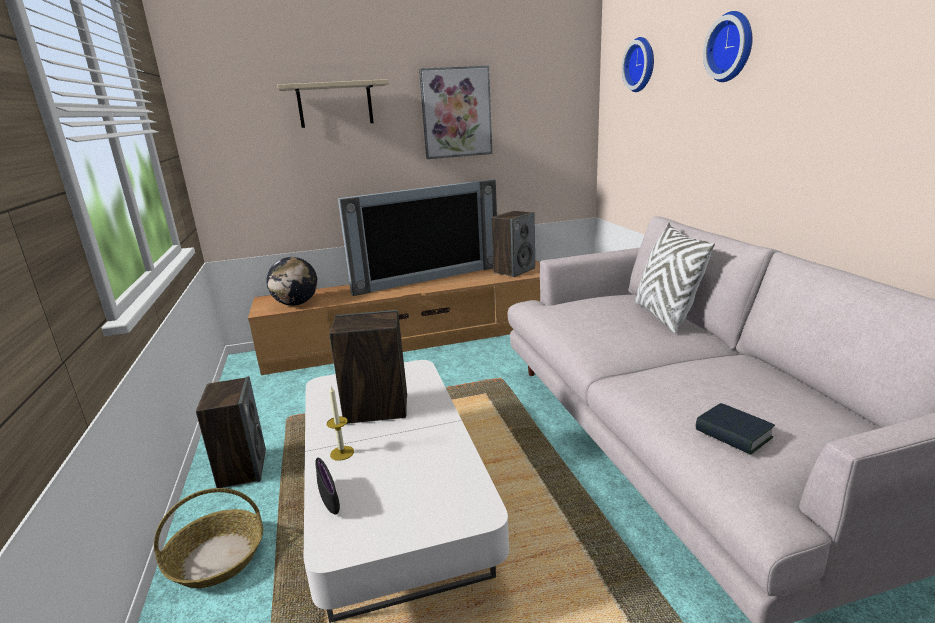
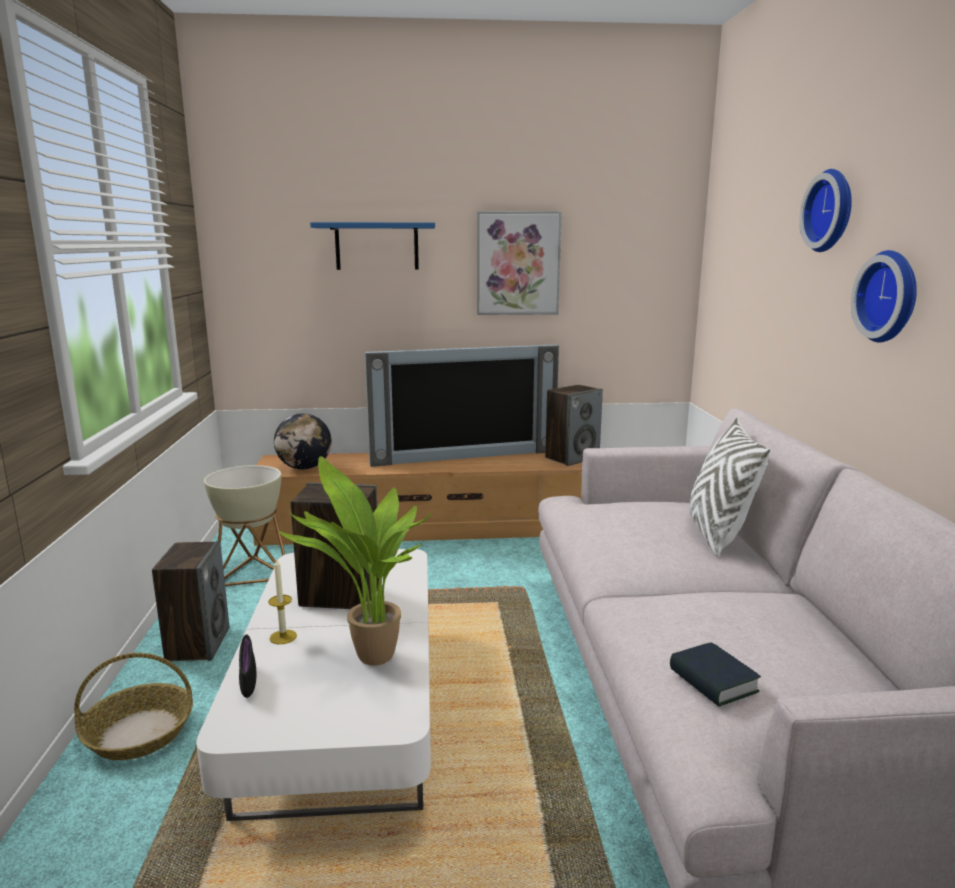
camera: 10 degrees right, 5 degrees down
(269, 399) = (253, 573): none -> planter
(335, 104) = (377, 246): beige shelf -> blue shelf
(427, 460) = (369, 659): none -> potted plant
(642, 64) = (744, 221): wall clock -> wall clock (891, 296)

